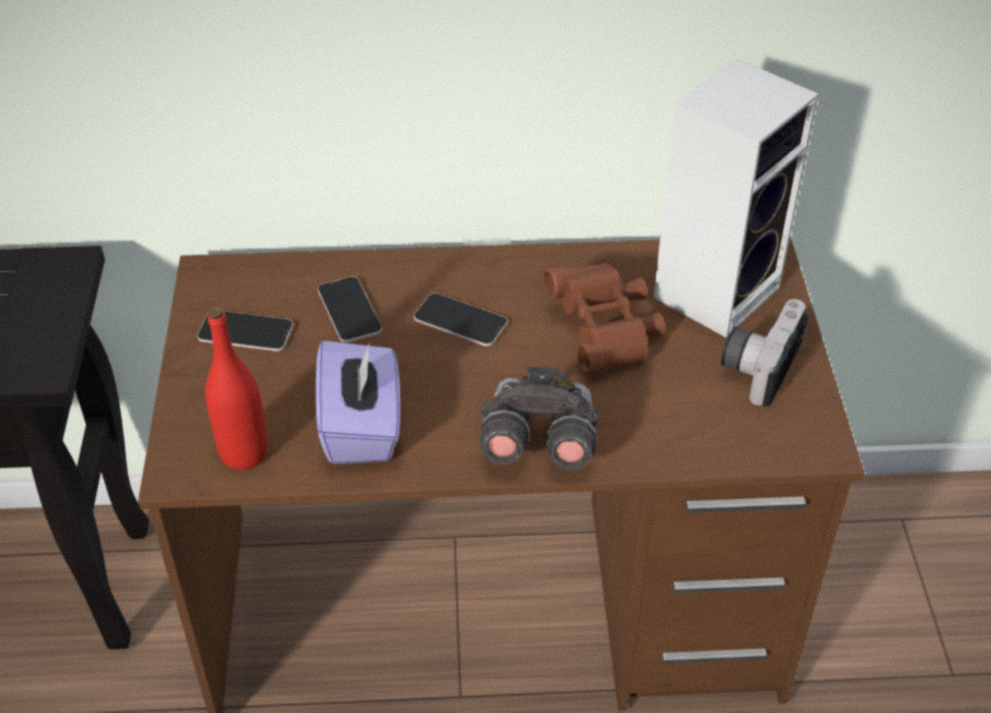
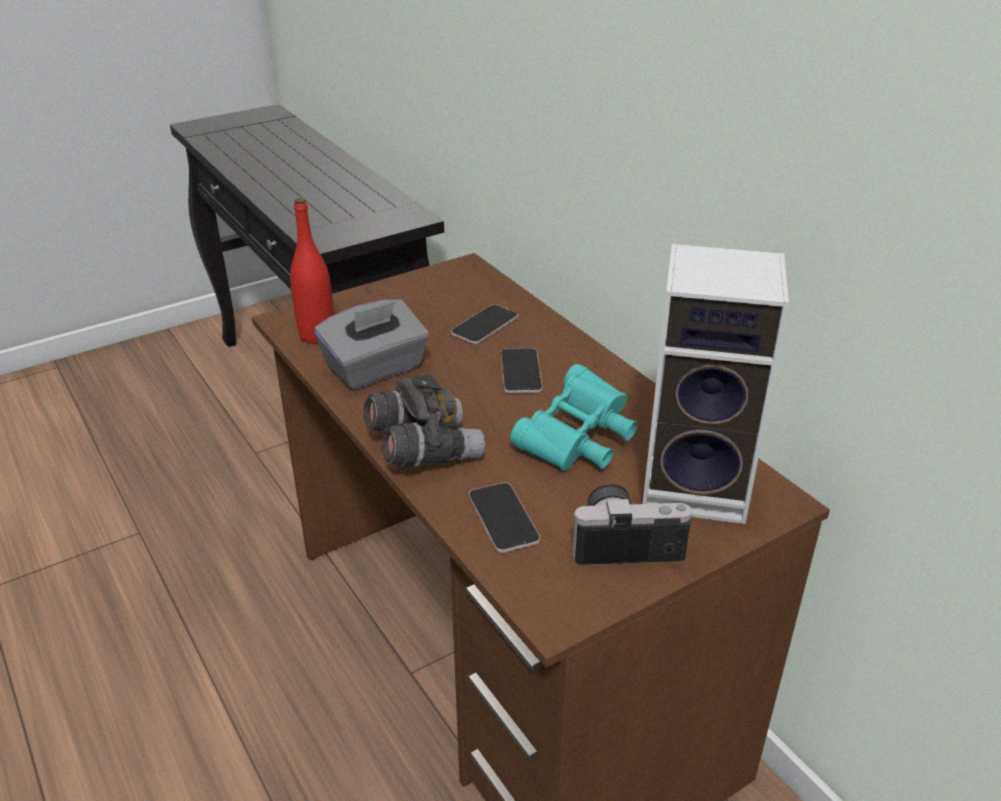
camera: 60 degrees right, 10 degrees down
(245, 332) = (426, 297): phone -> phone (503, 518)
(362, 427) = (376, 369): purple tissue box -> grey tissue box
(604, 333) = (577, 442): brown binoculars -> turquoise binoculars

